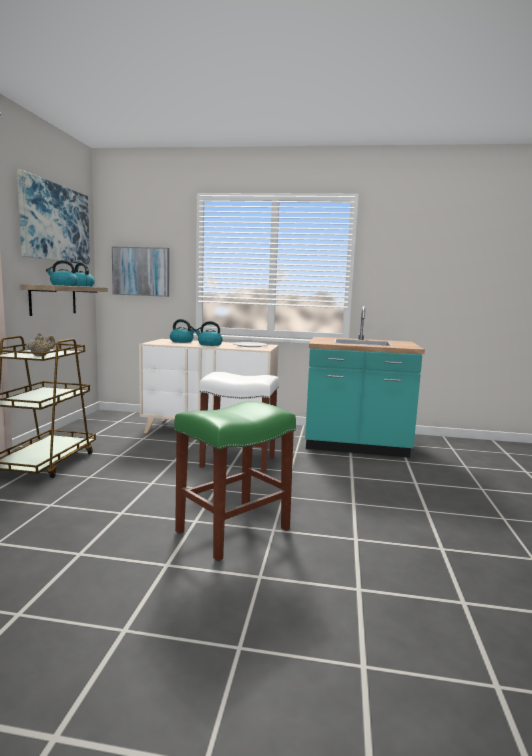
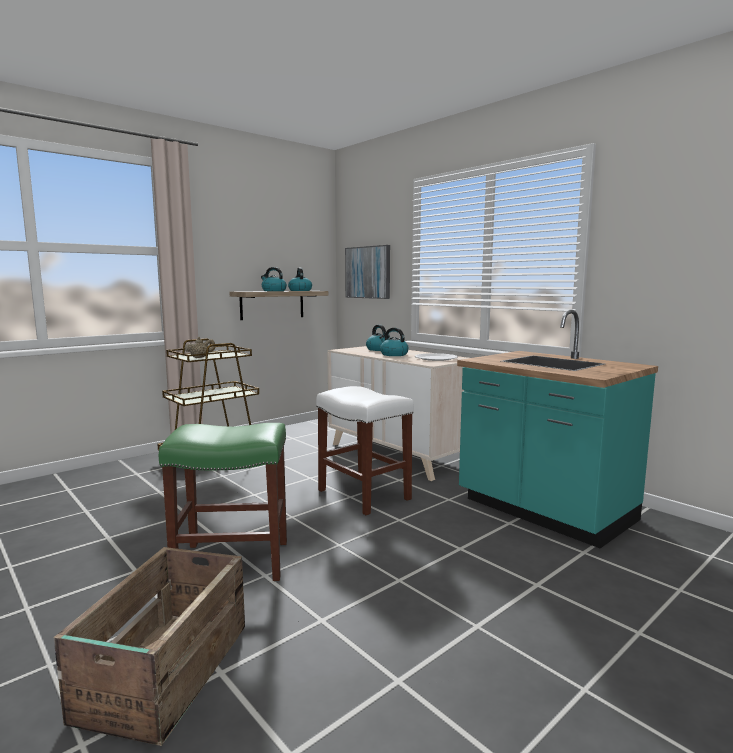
camera: 40 degrees right, 0 degrees up
(55, 223) = (277, 231): picture -> none
(328, 607) = (163, 673): none -> crate

